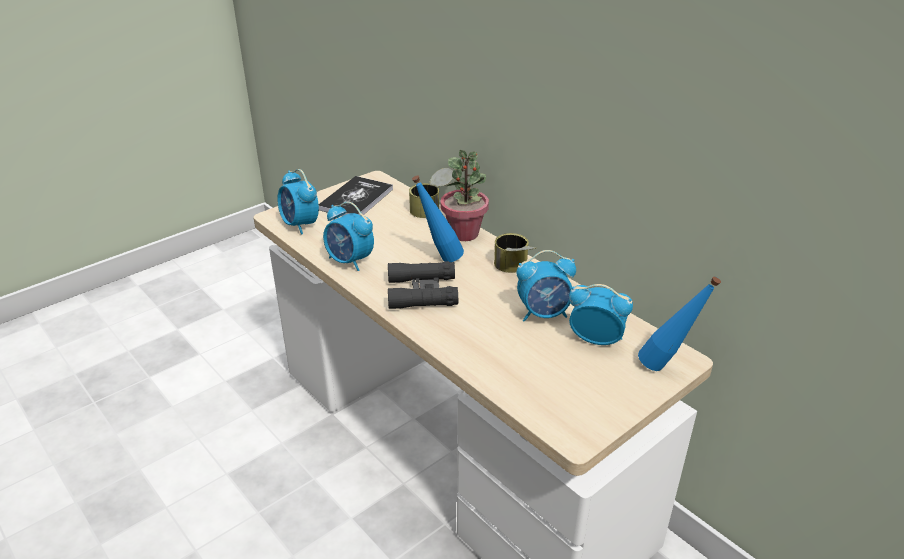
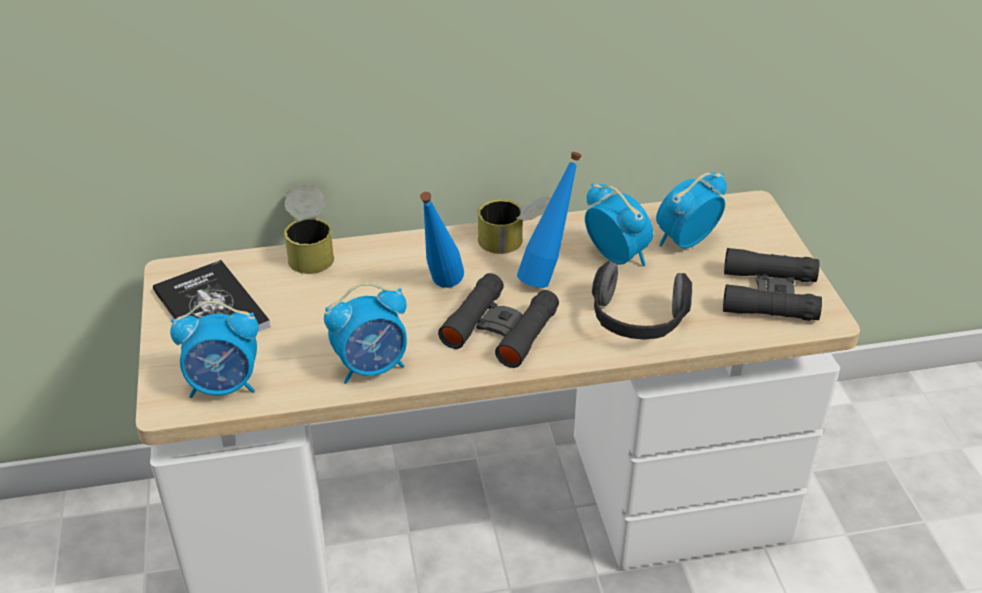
camera: 60 degrees left, 5 degrees up
(464, 233) = (401, 248): potted plant -> none
(480, 344) = (637, 322): none -> headphones
(544, 314) = (616, 256): alarm clock -> alarm clock turned 60 degrees counterclockwise
(575, 399) = (769, 294): none -> black binoculars
(667, 367) = (758, 220): blue bottle -> blue bottle (547, 276)

